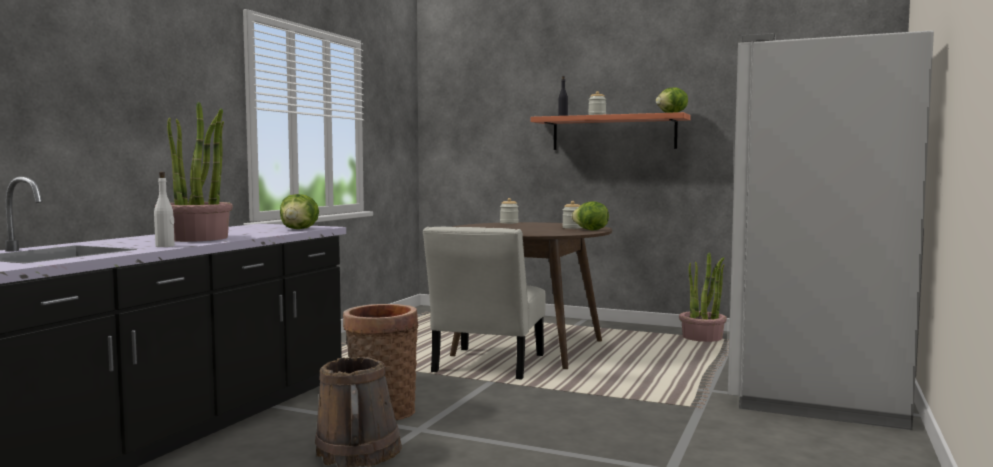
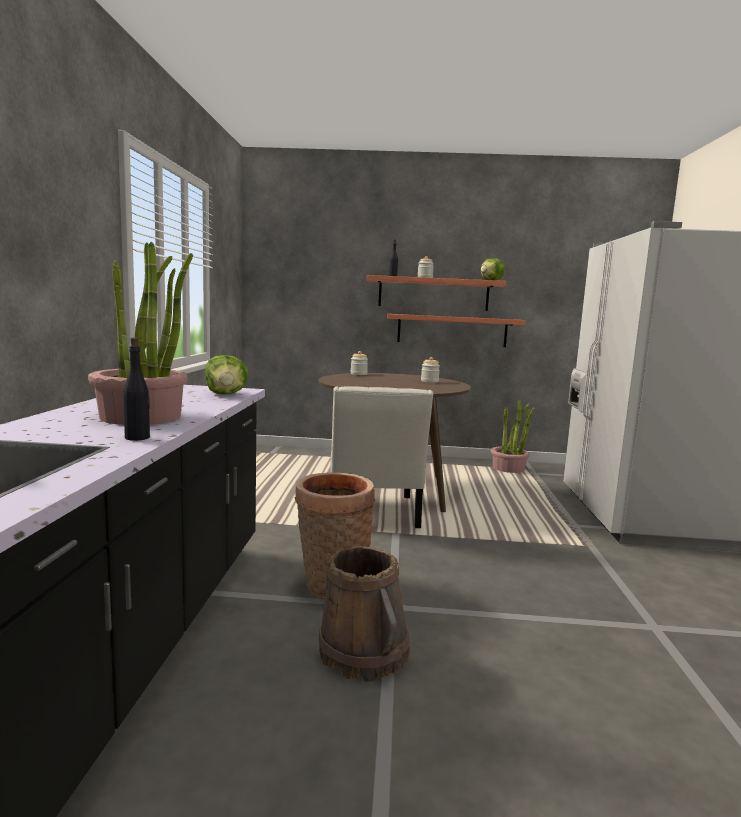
camera: 20 degrees left, 5 degrees up
(165, 246) = (137, 438): white bottle -> black bottle
(590, 230) = (453, 385): lettuce -> none
(637, 173) = (452, 330): none -> shelf

